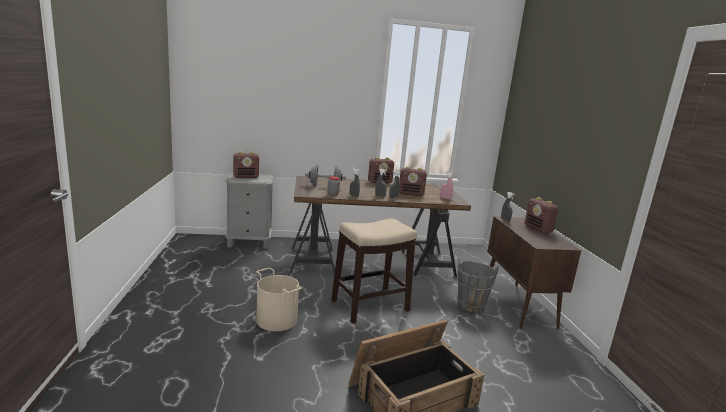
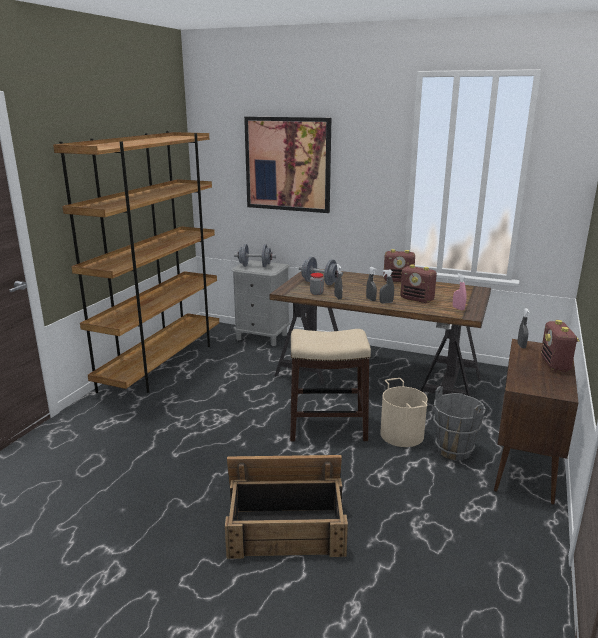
camera: 30 degrees right, 5 degrees up
(170, 277) = (162, 363): none -> brown bookcase
(246, 177) = (255, 266): radio -> grey dumbbell
(275, 86) = (288, 164): none -> picture
(277, 319) = (220, 422): beige bucket -> beige bucket (402, 434)

